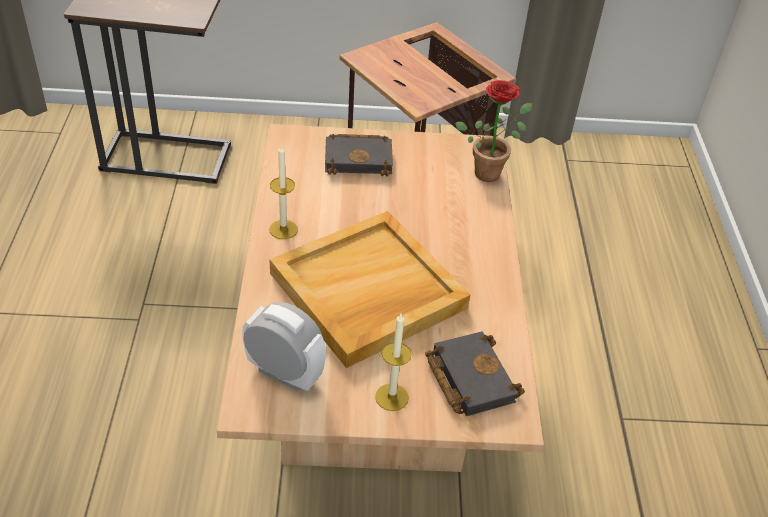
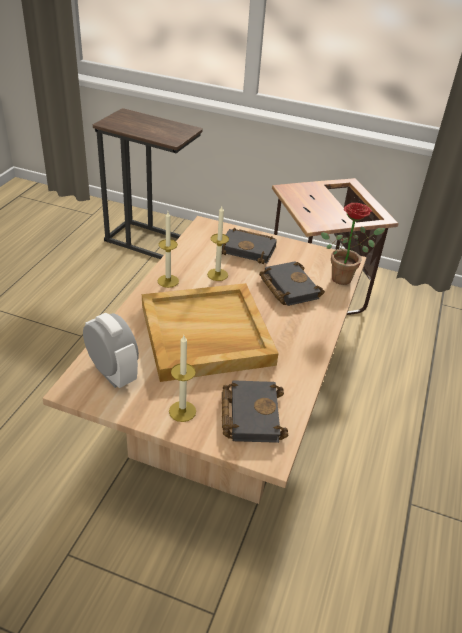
camera: 20 degrees right, 5 degrees down
(339, 205) = (217, 274): none -> candle
(431, 201) = (287, 287): none -> black book

